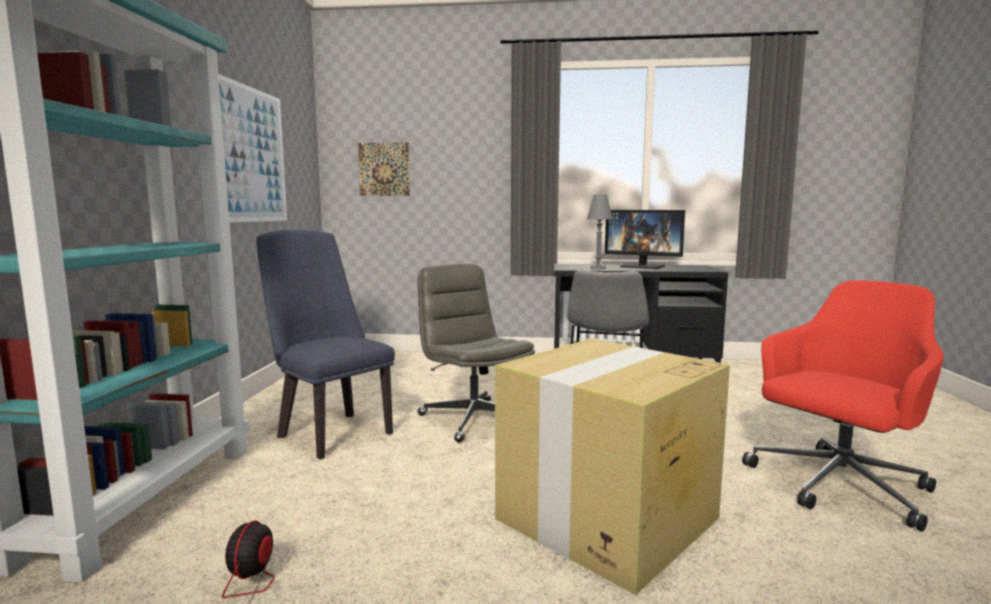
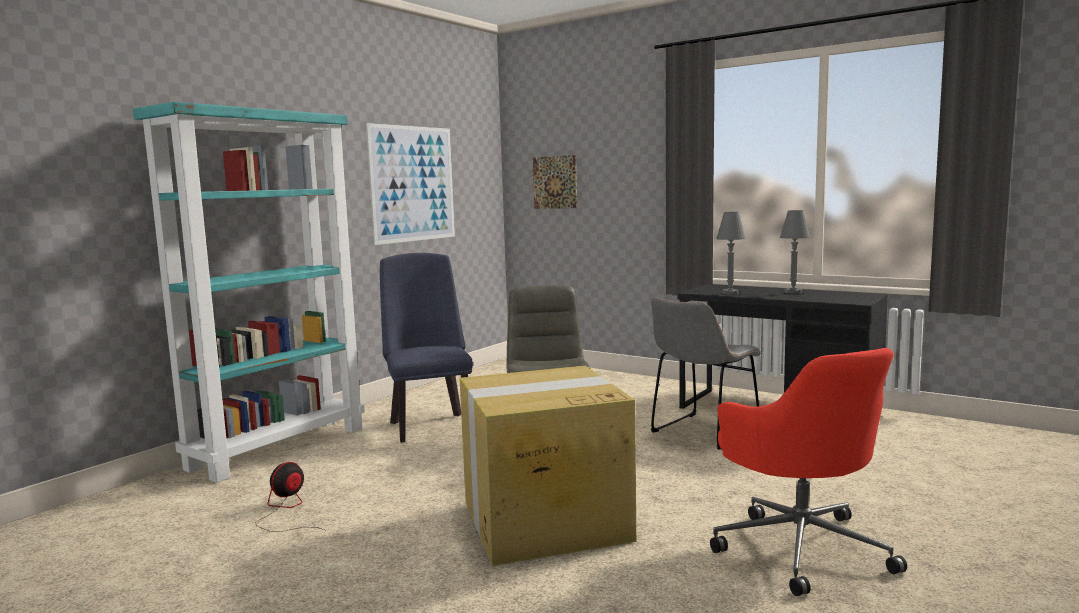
camera: 30 degrees right, 0 degrees up
(643, 266) = (793, 292): monitor -> grey table lamp
(837, 486) = (800, 547): red office chair -> red office chair turned 75 degrees clockwise

